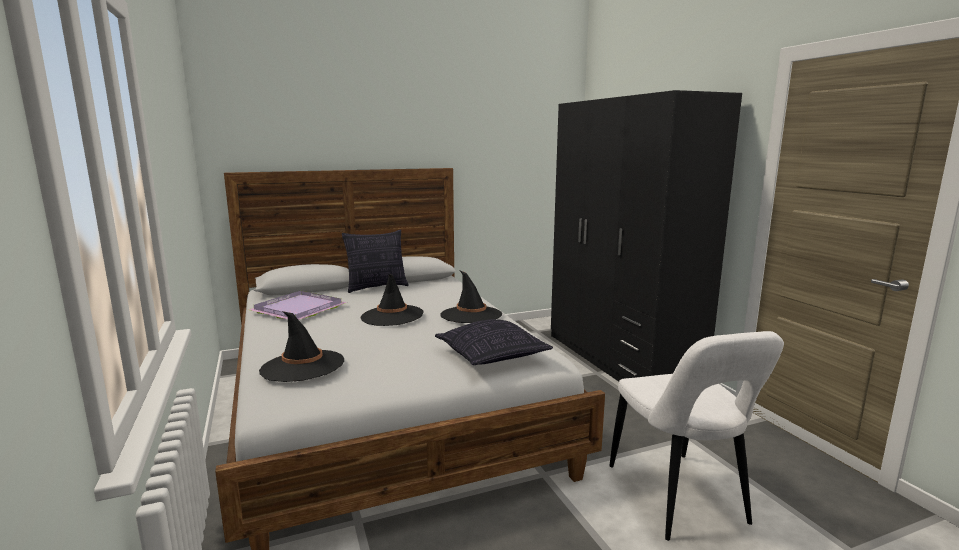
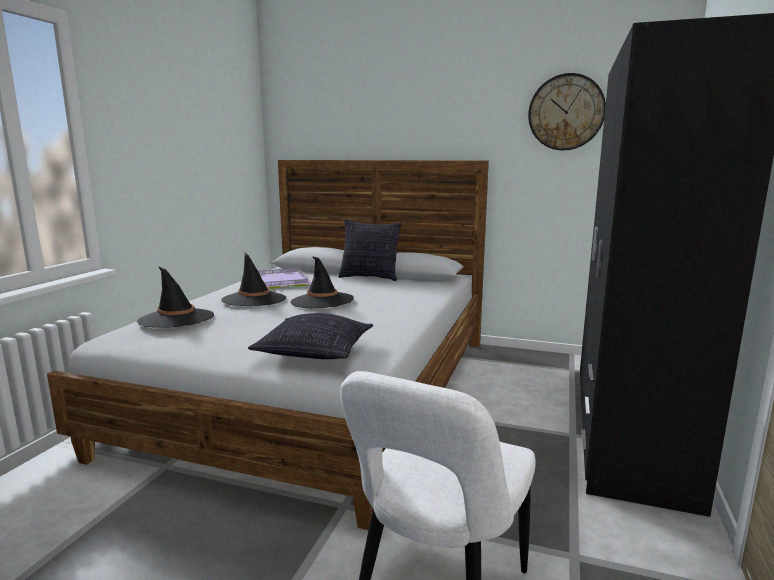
camera: 40 degrees right, 0 degrees up
(471, 315) = (386, 316): black hat -> black hat (254, 299)
(506, 128) = (566, 112): none -> wall clock

